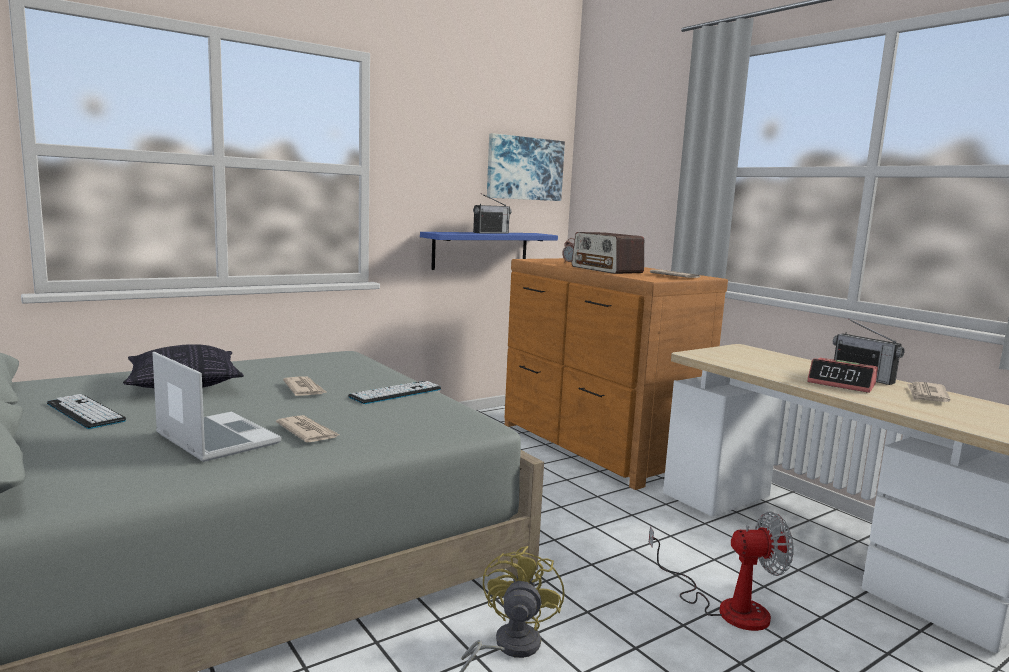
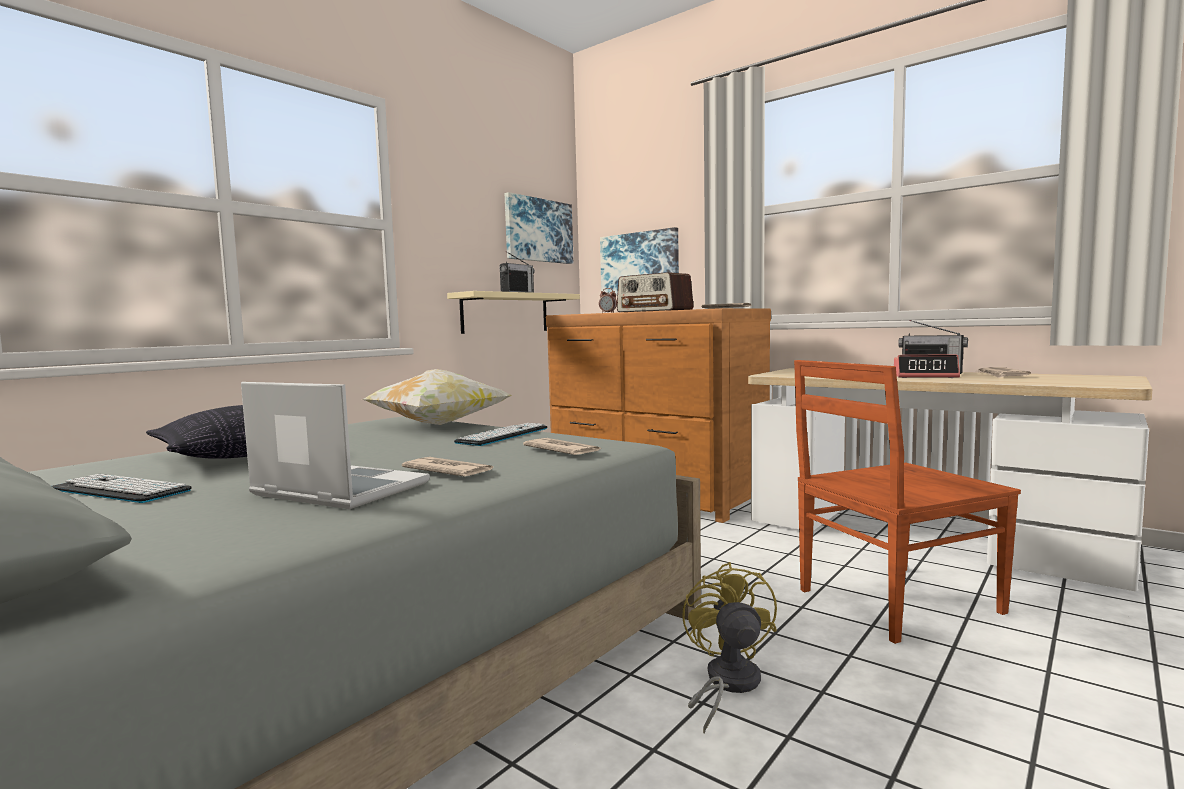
camera: 15 degrees left, 5 degrees down
(304, 389) = (393, 443): newspaper -> newspaper (562, 451)
(362, 369) = (438, 425): none -> pillow
(480, 250) = (505, 313): blue shelf -> beige shelf
(622, 209) = (640, 263): none -> picture
(726, 607) = (894, 602): fan -> brown chair

